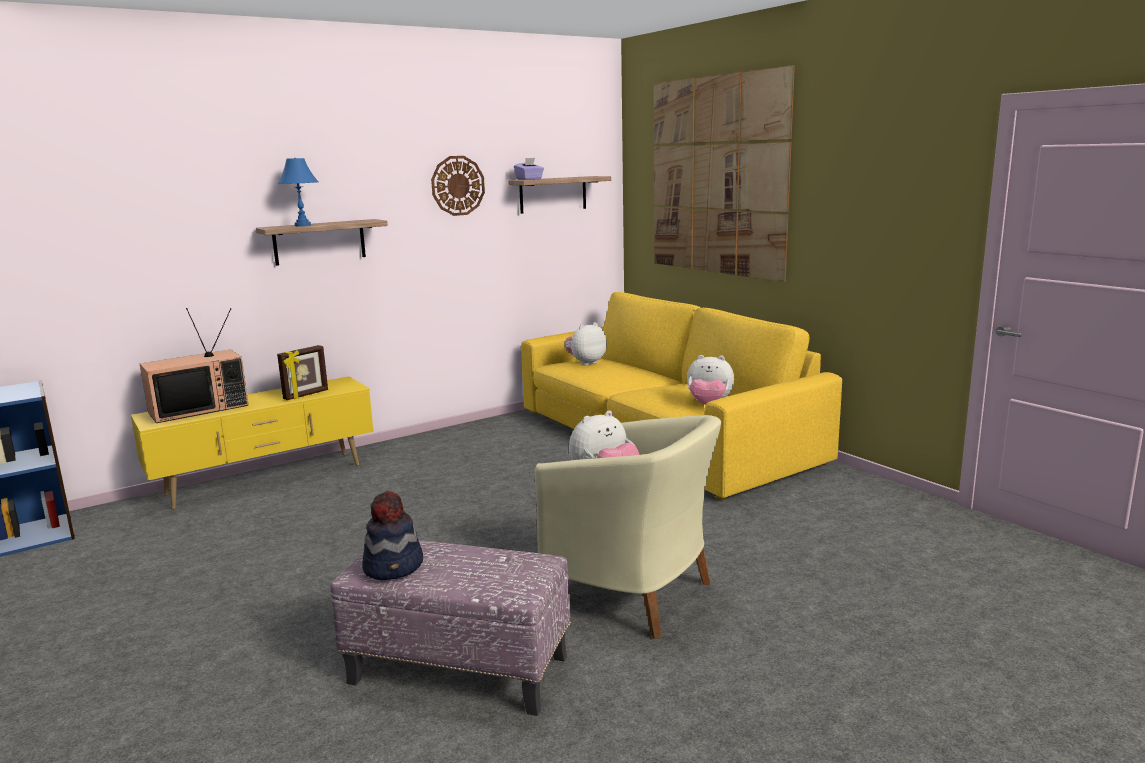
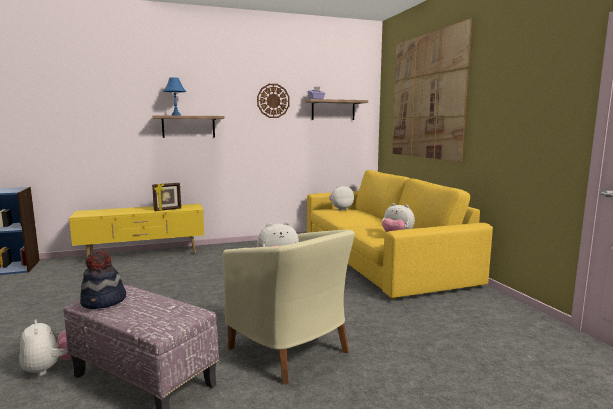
camera: 15 degrees right, 5 degrees down
(199, 408) = (109, 211): television -> none
(297, 681) = (50, 368): none -> plush toy

